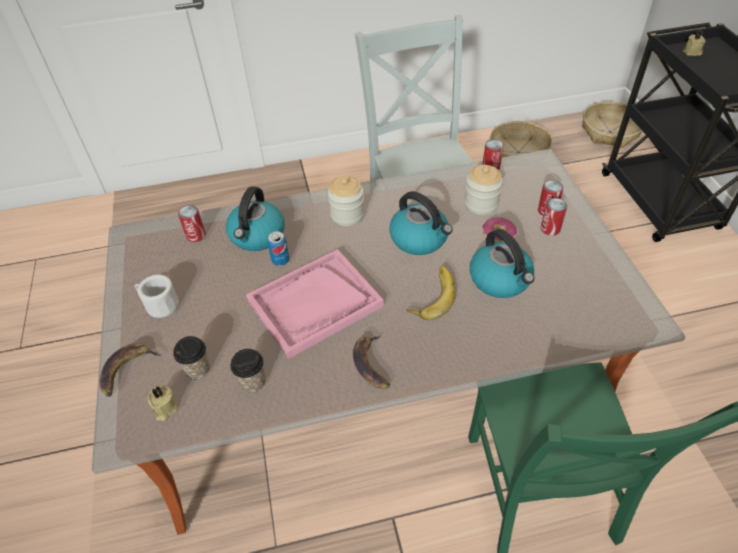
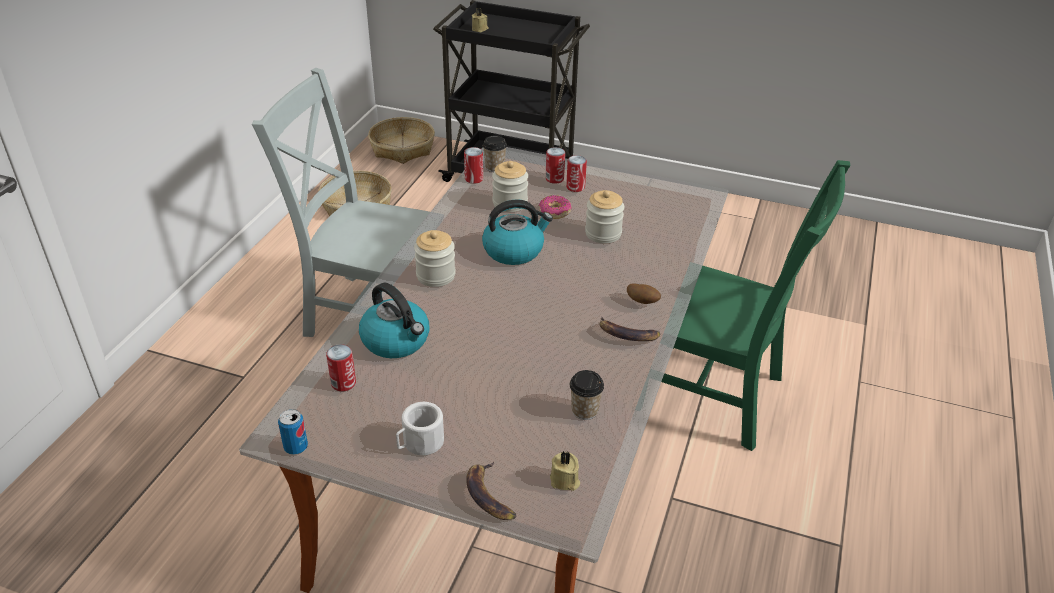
camera: 60 degrees left, 10 degrees down
(197, 369) = (536, 442): cup -> cup (494, 167)
(280, 260) = (449, 338): can -> can (296, 447)
(314, 304) = (528, 339): pink tray -> none
(427, 354) = (642, 302): none -> potato
(431, 295) = (584, 273): banana -> none
(501, 280) = (603, 233): kettle -> jar

